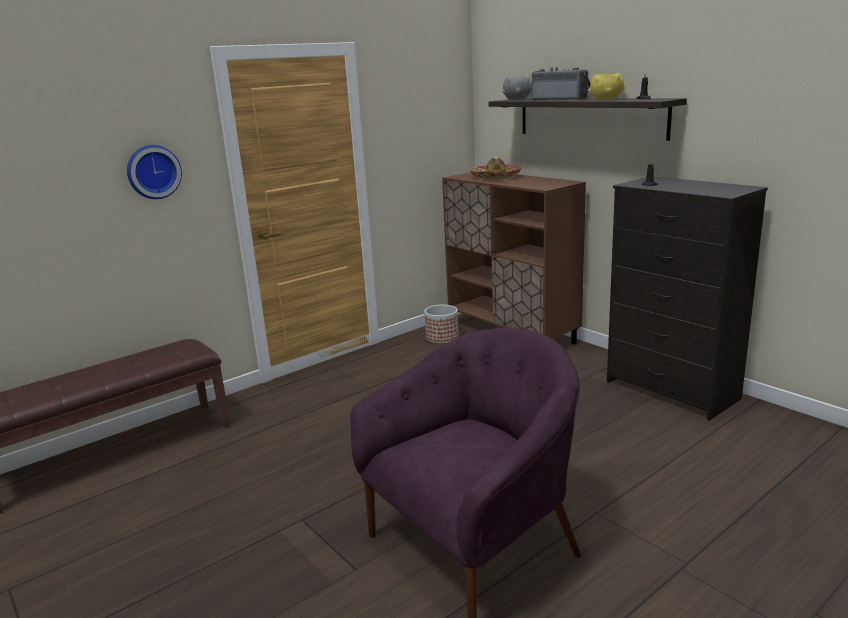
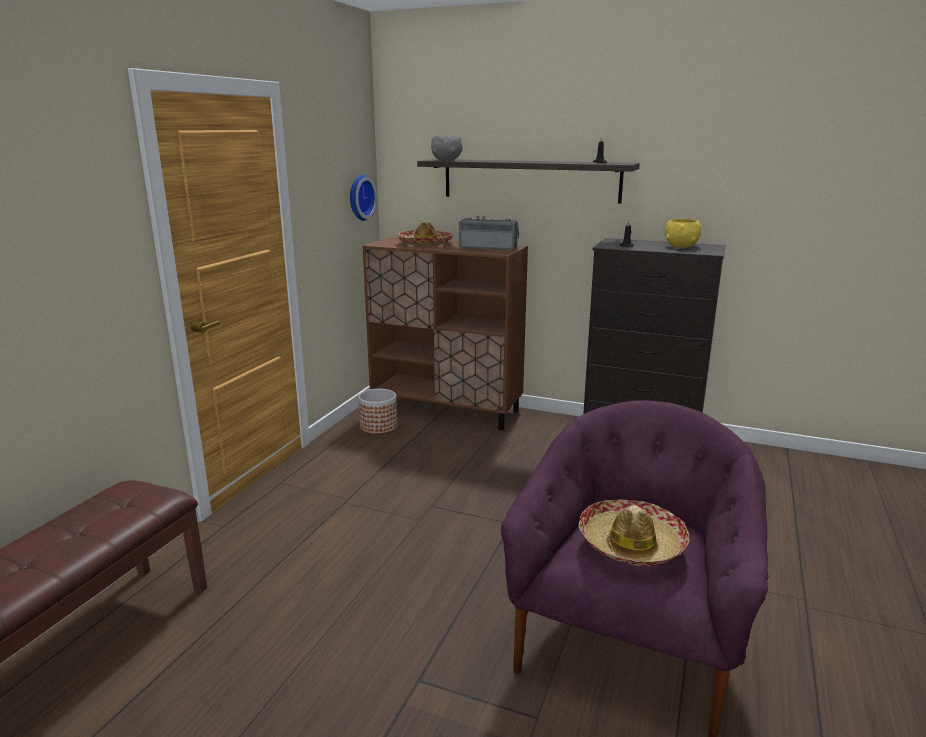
camera: 30 degrees left, 0 degrees up
(153, 171) = (64, 245): wall clock -> wall clock (359, 197)
(451, 447) = (631, 543): none -> hat
(560, 99) = (503, 161): radio -> radio (488, 248)
(606, 99) = (559, 162): yellow bowl -> yellow bowl (681, 246)

